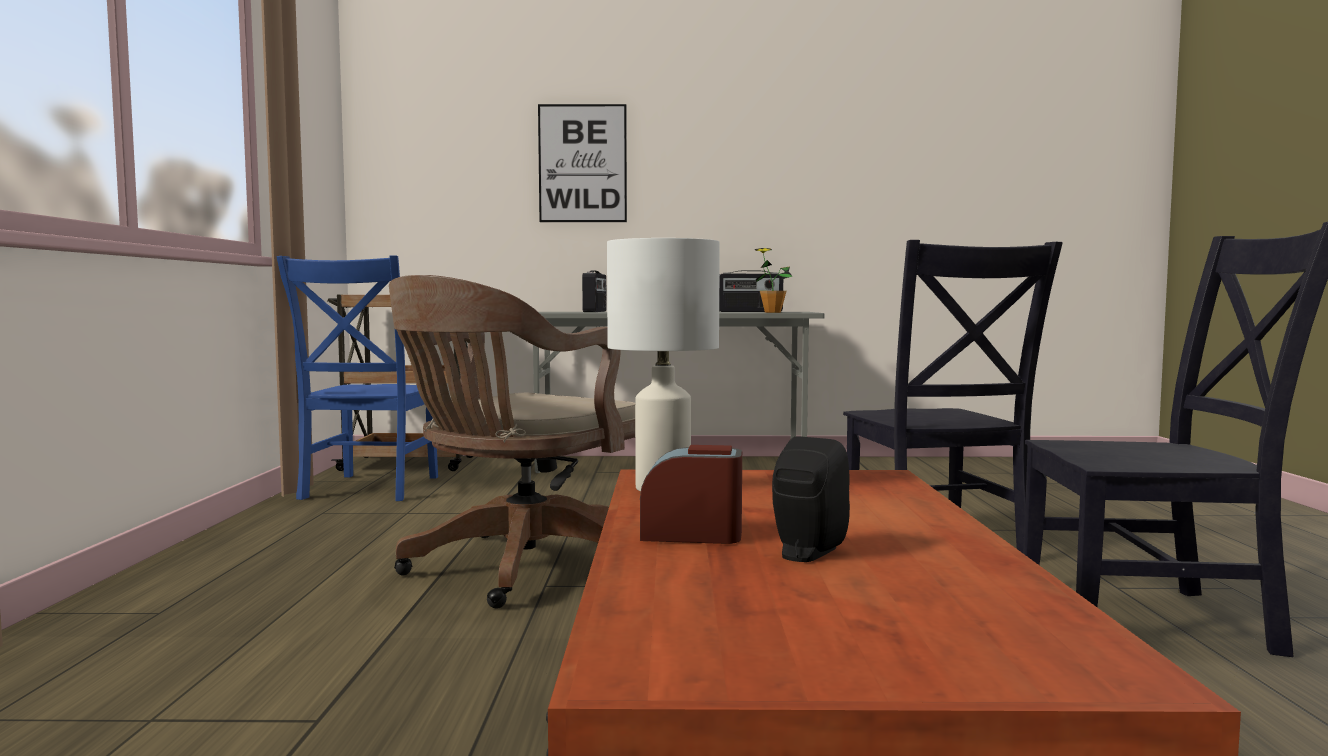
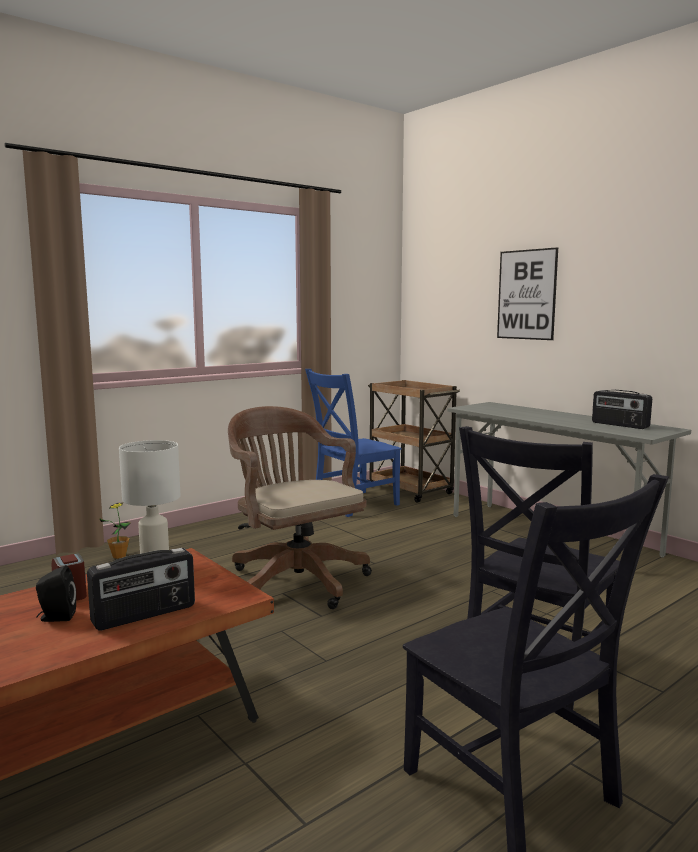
camera: 50 degrees right, 5 degrees up
(517, 569) = (294, 578): brown office chair -> brown office chair turned 60 degrees clockwise
(595, 311) = (512, 409): radio -> radio (144, 615)
(772, 312) = (615, 431): potted plant -> potted plant (119, 556)

